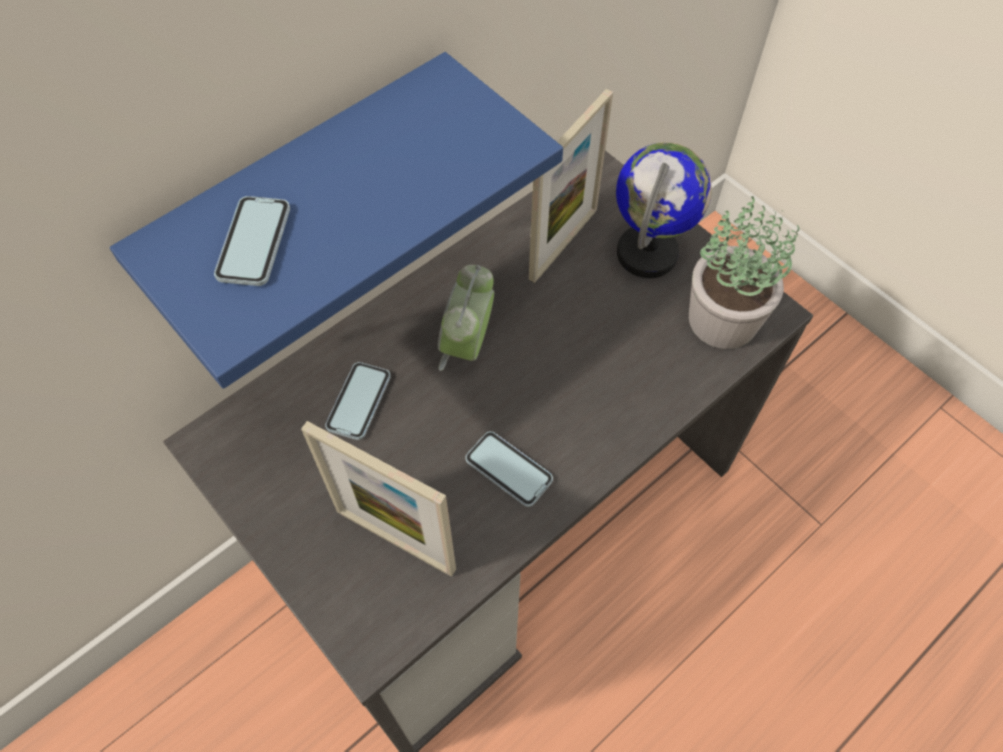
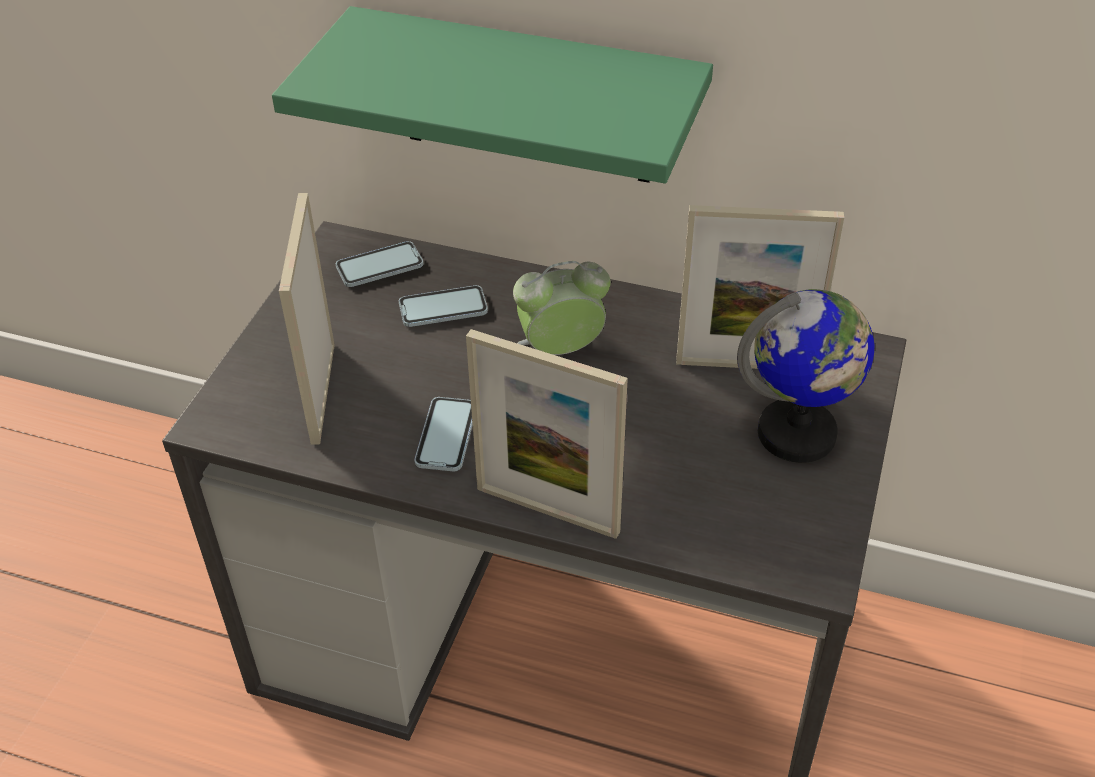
camera: 60 degrees right, 15 degrees down
(254, 243) = (406, 59): phone -> phone (379, 266)
(304, 194) = (527, 97): blue shelf -> green shelf
(627, 439) = (547, 510): none -> picture frame
(724, 319) = (770, 533): potted plant -> none

